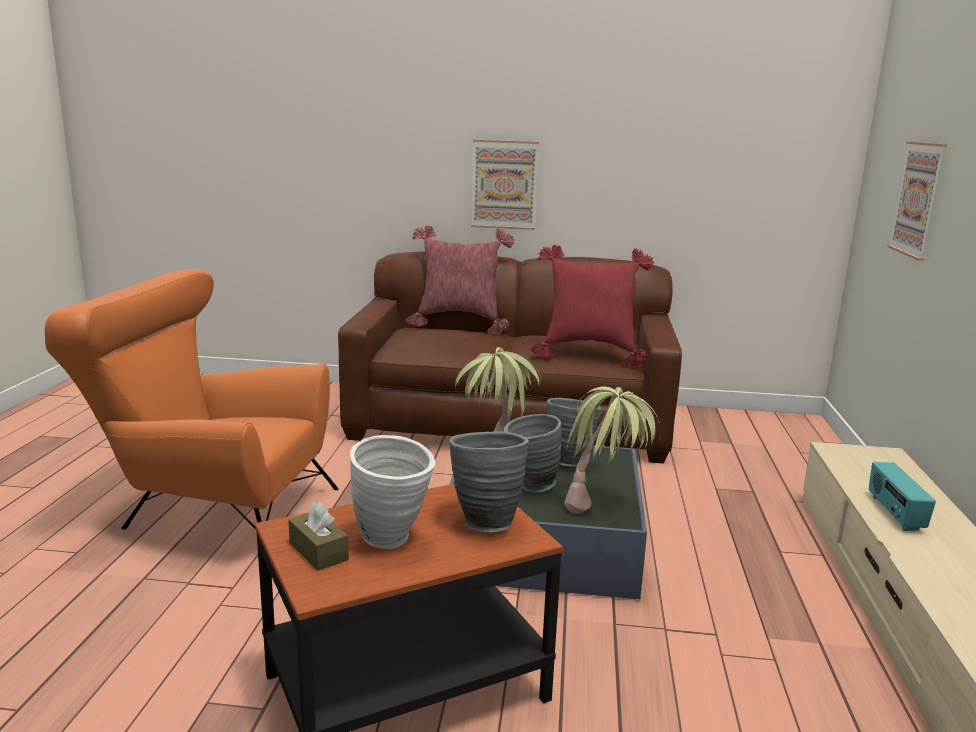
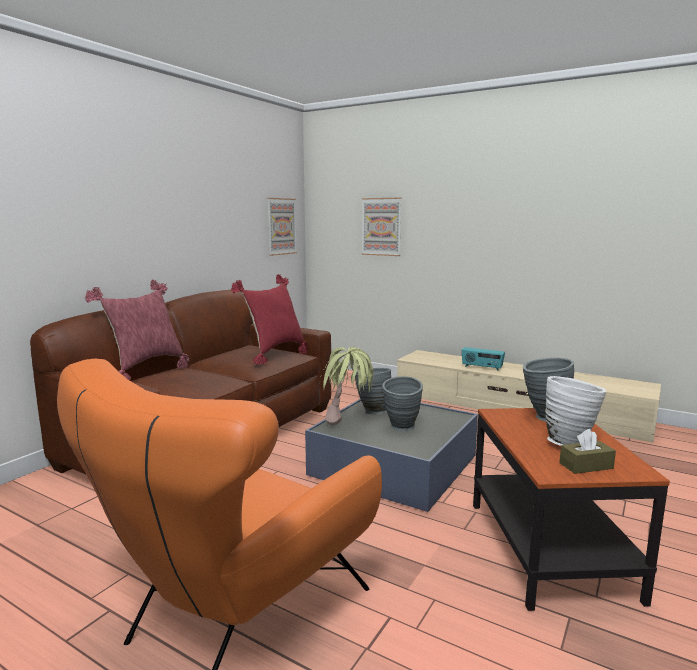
camera: 65 degrees left, 5 degrees down
(504, 184) = (129, 243): picture -> picture (281, 226)
(605, 508) = (442, 416): potted plant -> none

